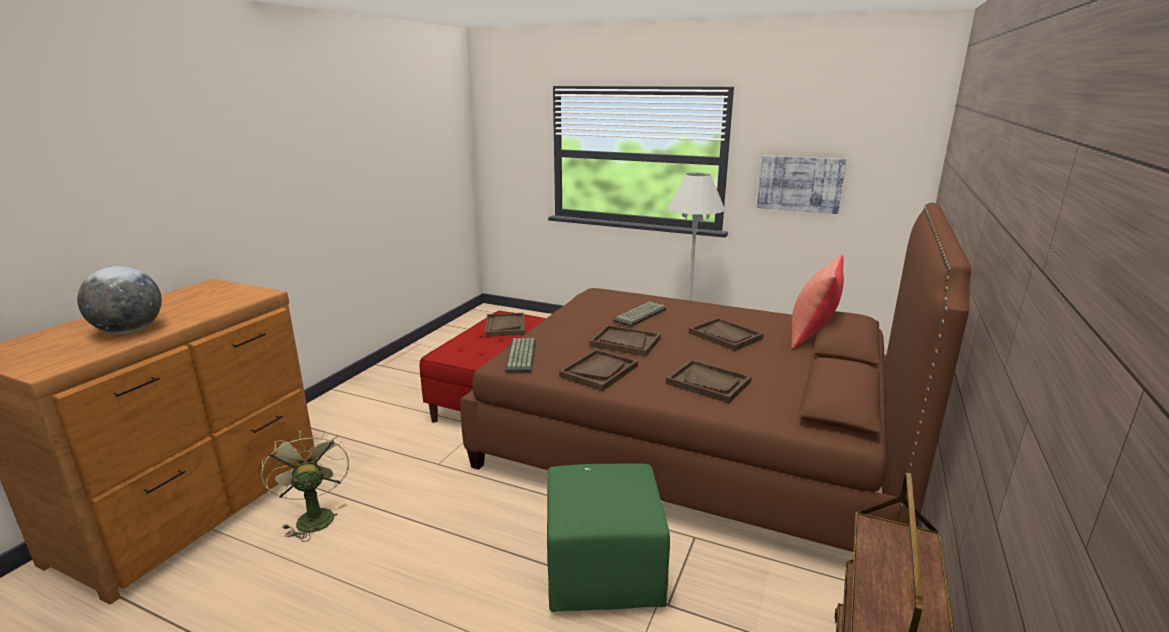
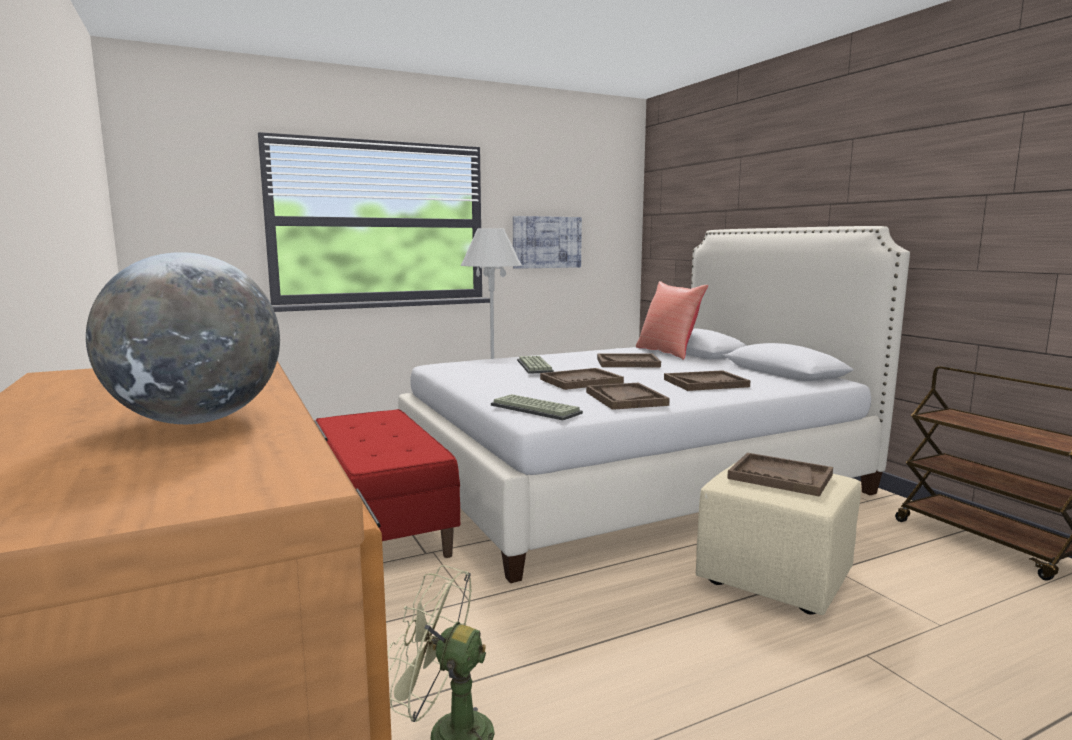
camera: 50 degrees left, 10 degrees down
(505, 326) = (368, 425): brown tray -> brown tray (779, 477)
(602, 570) = (772, 577): green ottoman -> beige ottoman
(696, 441) = (629, 479): brown bed -> white bed

